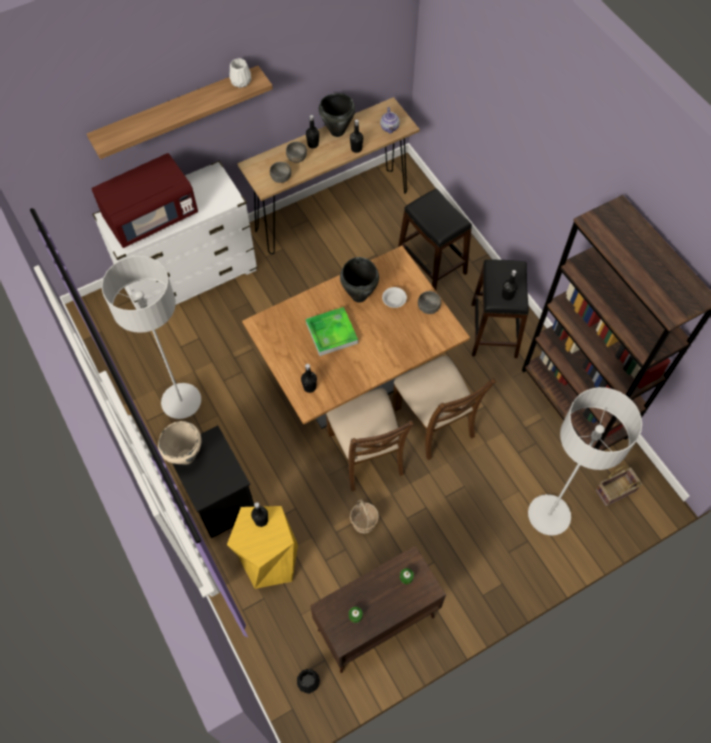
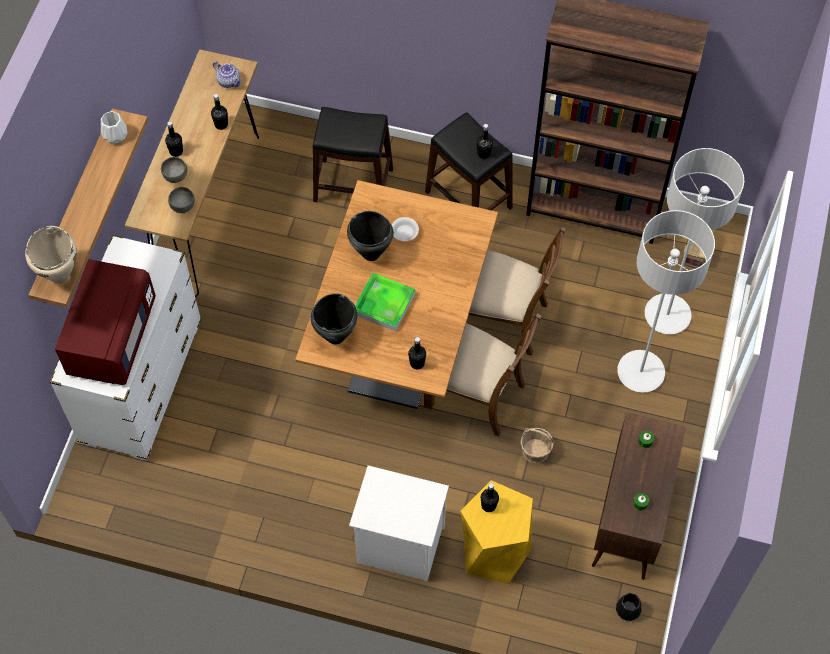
camera: 45 degrees left, 0 degrees up
(181, 401) = (267, 497): grey floor lamp -> grey floor lamp (640, 372)
(186, 457) = (372, 513): beige cooking pot -> beige cooking pot (60, 274)
(219, 500) = (398, 545): black nightstand -> white nightstand
(337, 131) = (184, 122): black cooking pot -> black cooking pot (335, 336)
(429, 307) = (439, 215): grey bowl -> none

